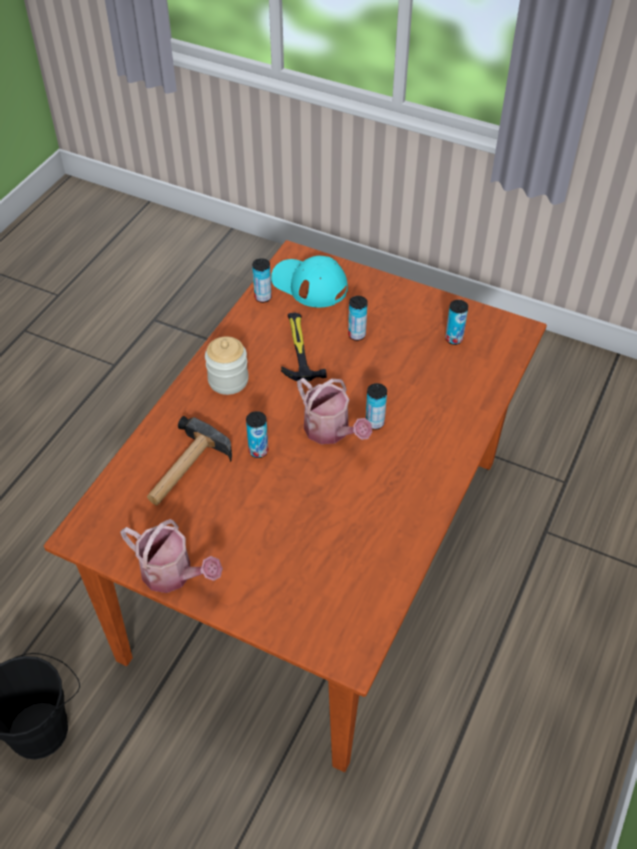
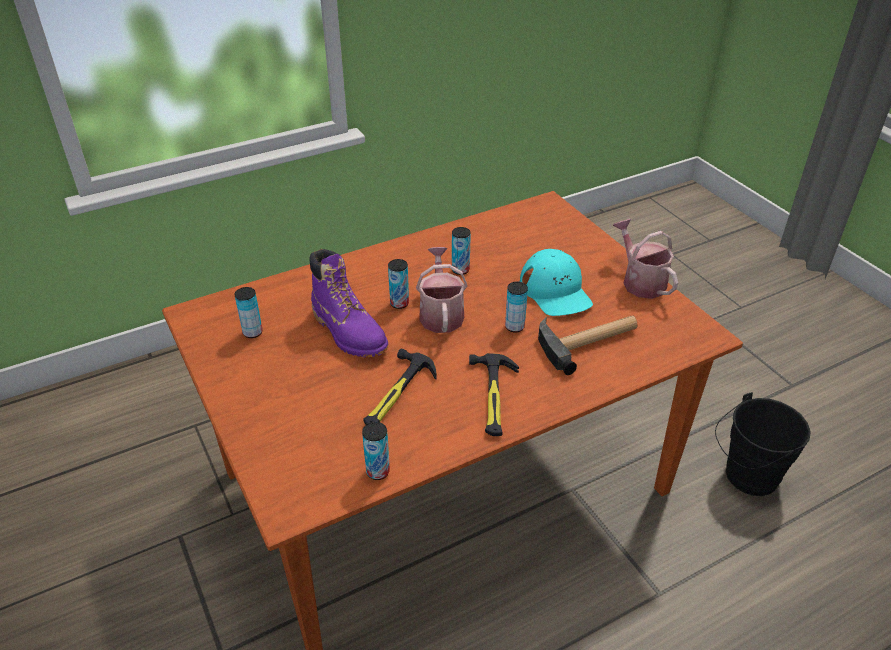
camera: 145 degrees left, 10 degrees down
(228, 380) = (493, 397): jar -> hammer
(309, 284) = (311, 460): turquoise cap -> turquoise cap (555, 291)
(356, 335) = (329, 379): can -> can (460, 270)
(384, 376) = (349, 332): none -> purple boot

